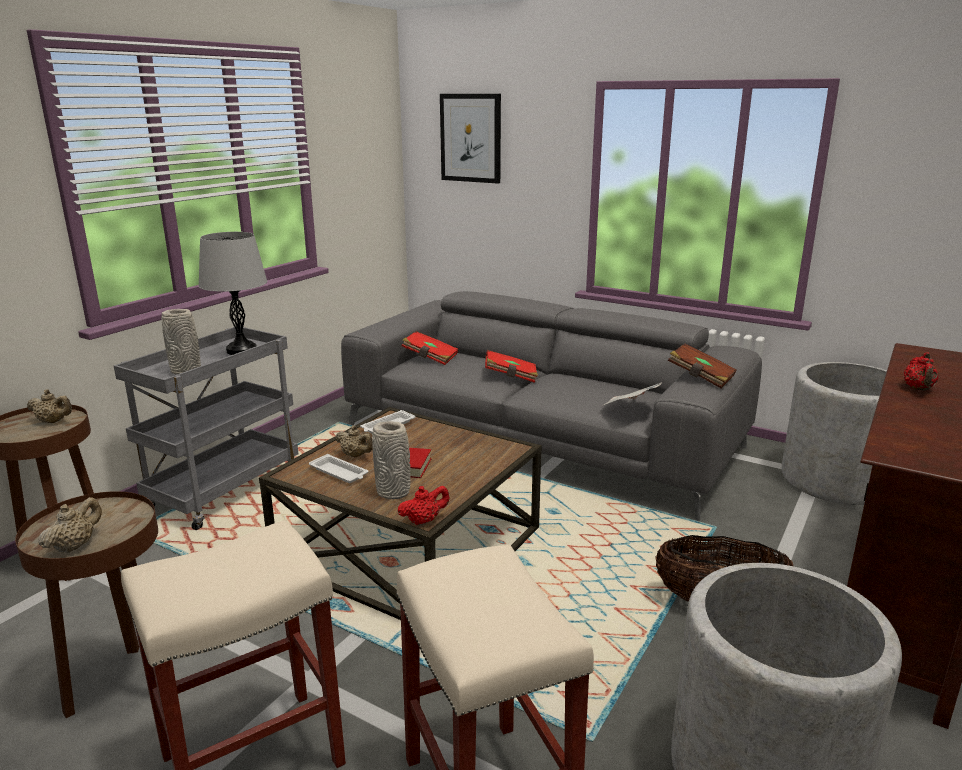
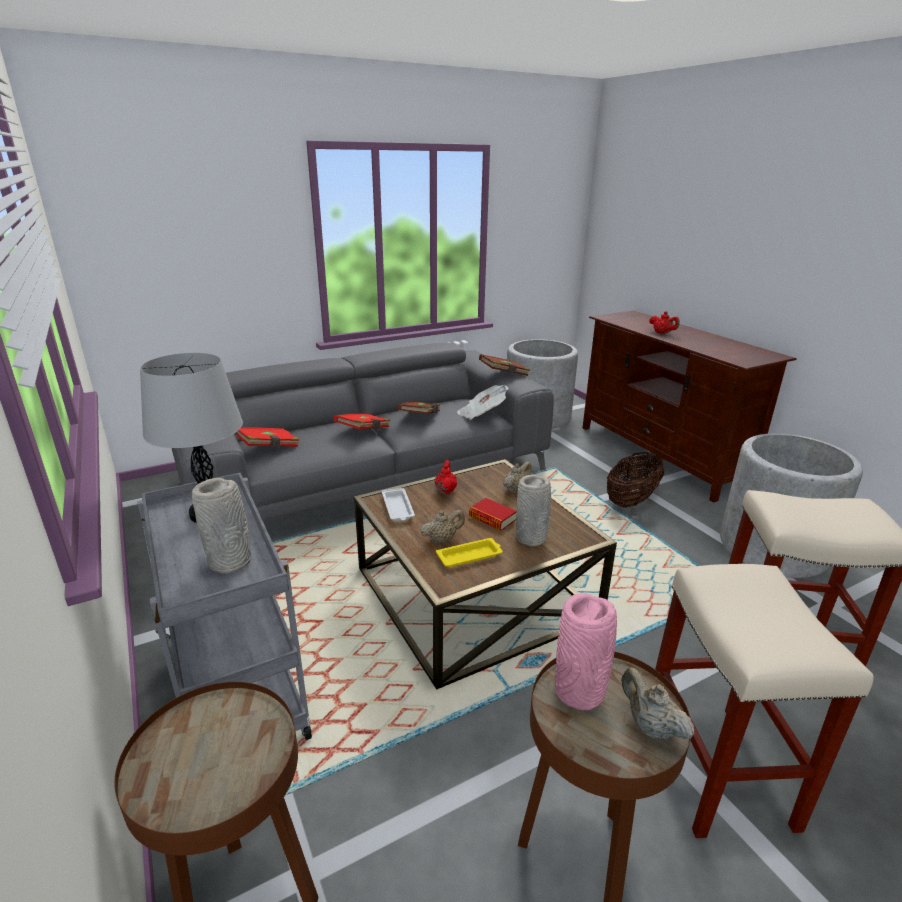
camera: 60 degrees left, 5 degrees up
(53, 421) = (214, 728): beige teapot -> beige teapot (516, 489)
(109, 513) = (580, 691): none -> pink vase
(339, 473) = (470, 556): white tray -> yellow tray
(424, 520) = (590, 537): red teapot -> red teapot (445, 490)
(471, 138) = (162, 204): picture -> none
(574, 387) = (420, 417): none -> brown book

